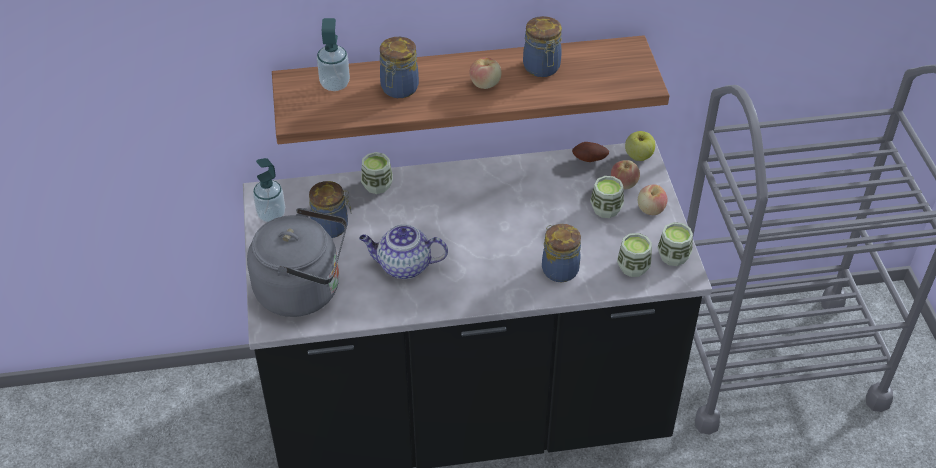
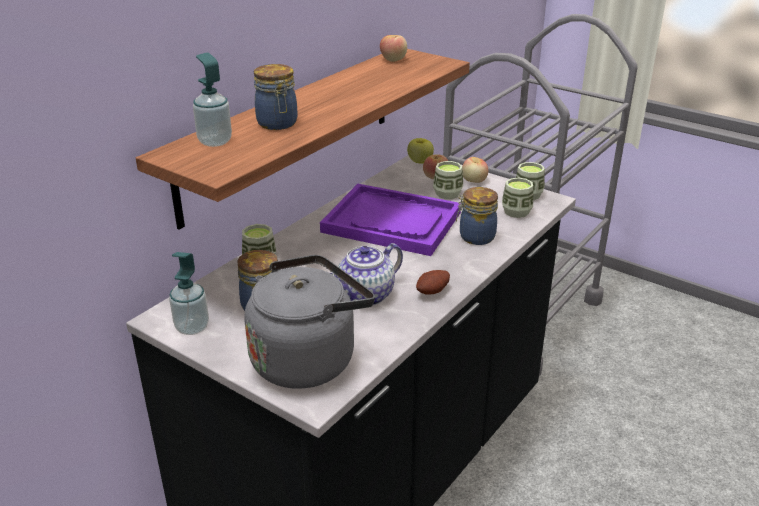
camera: 45 degrees left, 15 degrees down
(485, 84) = (340, 98): apple -> apple (393, 60)
(517, 210) = (392, 222): none -> purple tray
(542, 68) = (365, 79): jar -> none
(589, 160) = (393, 176): potato -> potato (433, 292)

